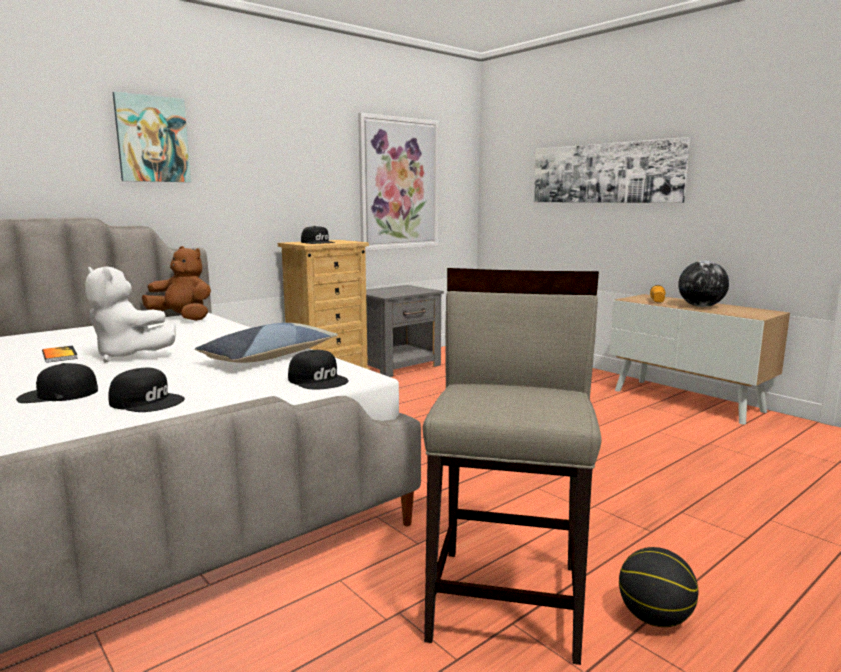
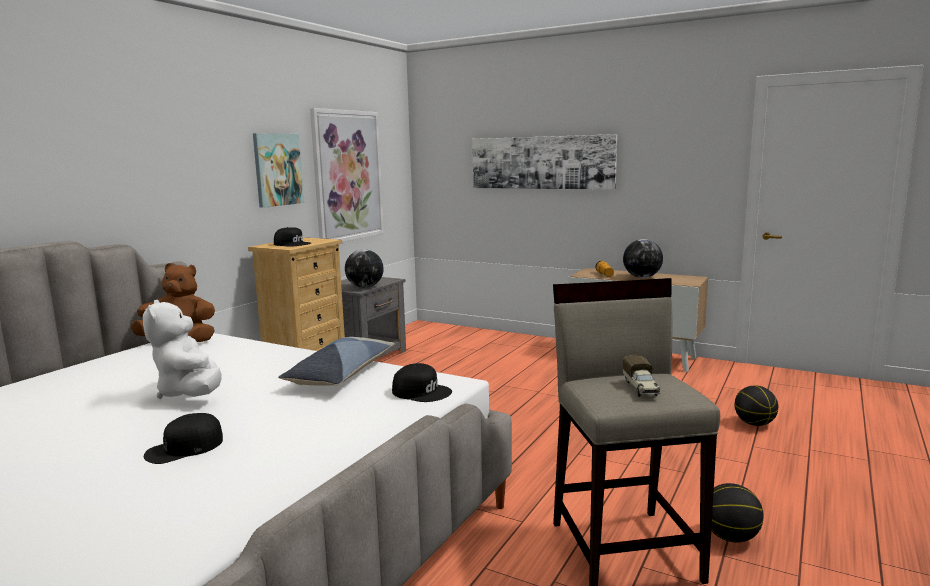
camera: 20 degrees left, 0 degrees up
(59, 355) = (108, 404): book -> none
(128, 356) = (191, 393): white plush toy -> white plush toy turned 60 degrees clockwise
(147, 401) = (292, 439): black cap -> none
(152, 139) = (121, 148): picture -> picture (277, 169)
(396, 294) = (365, 287): none -> globe
(516, 399) = (641, 388): none -> toy truck
(792, 495) = (754, 424): none -> basketball

